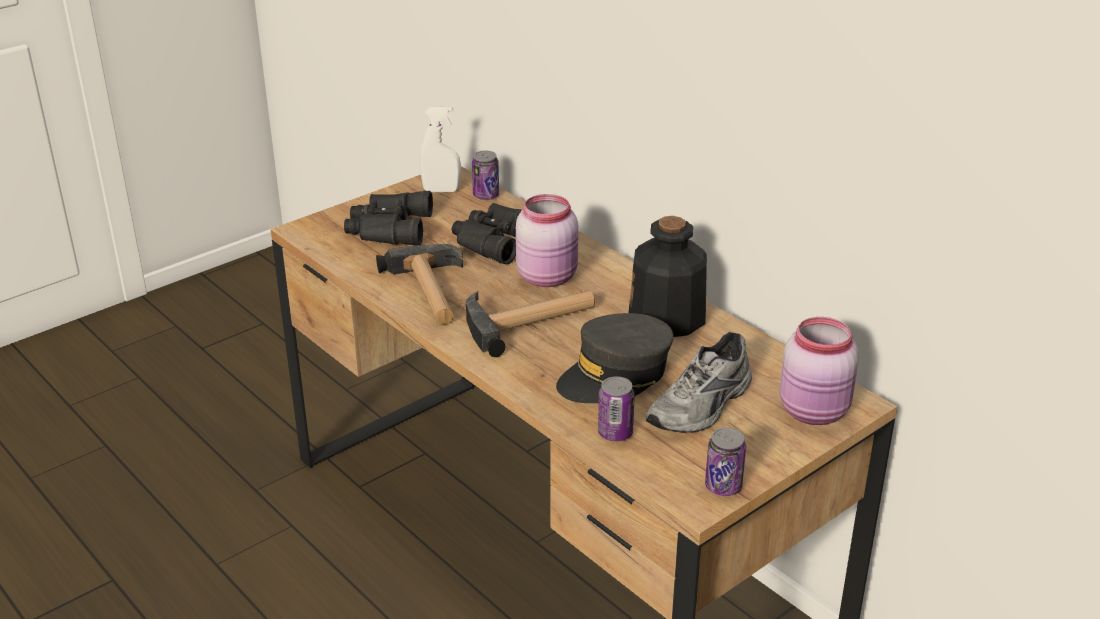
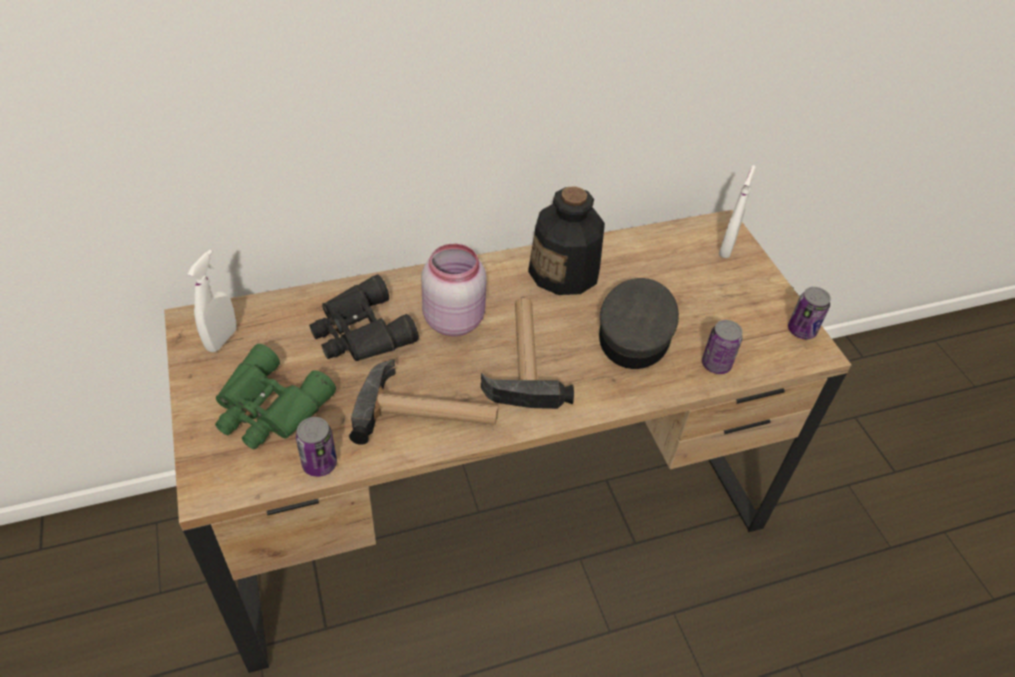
camera: 70 degrees left, 15 degrees up
(387, 228) = (268, 409): black binoculars -> green binoculars
(486, 195) = (262, 309): can -> can (319, 464)
(615, 375) = (635, 334): grey cap -> grey cap turned 150 degrees counterclockwise
(703, 407) = (698, 301): grey shoe -> none
(815, 412) = (726, 248): pink jar -> white spray bottle

